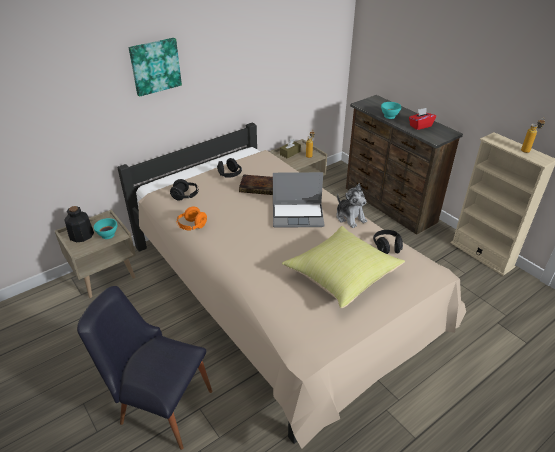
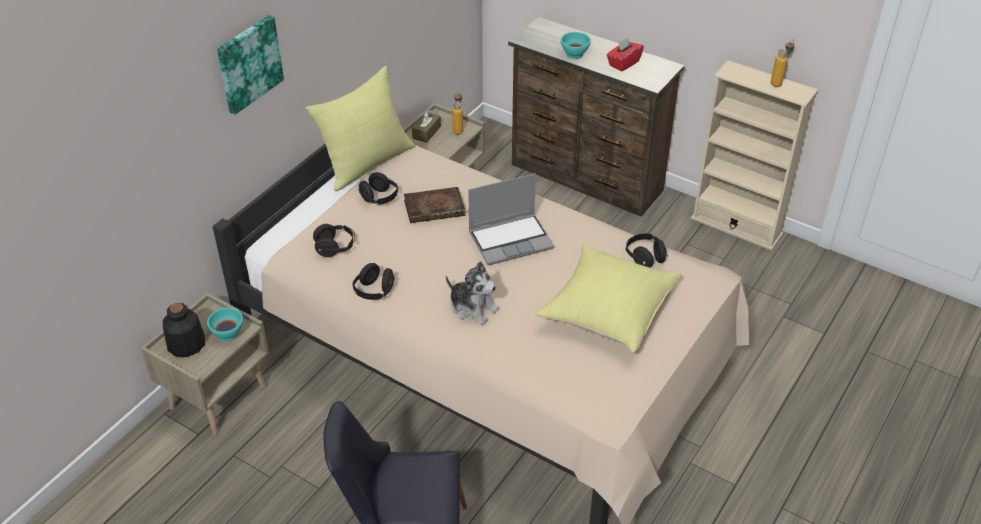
camera: 20 degrees left, 5 degrees up
(192, 226) = (374, 292): orange headphones -> black headphones
(235, 155) = (366, 162): none -> yellow pillow
(350, 217) = (580, 226): plush toy -> plush toy (473, 307)

